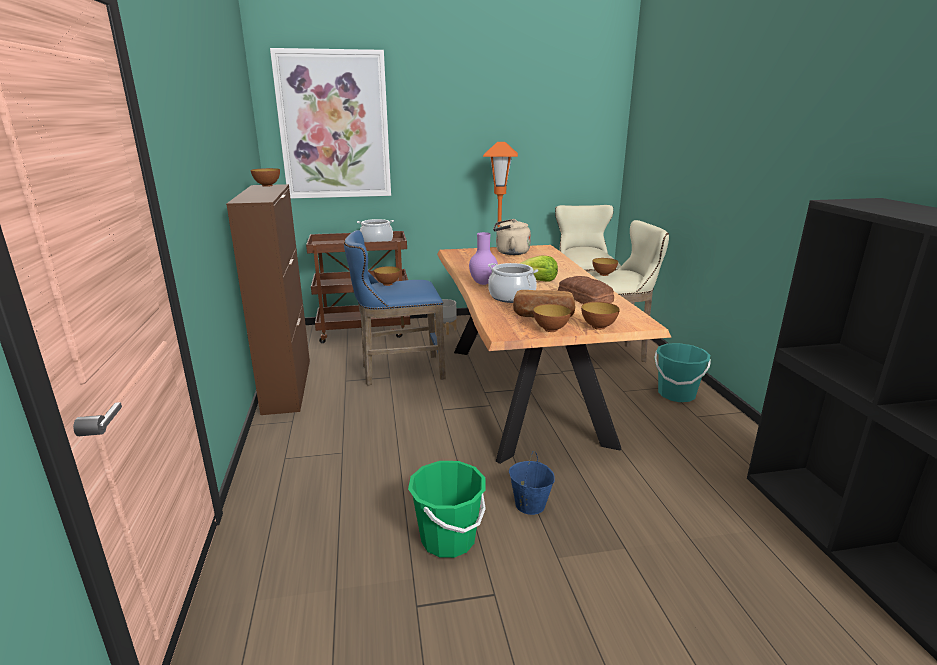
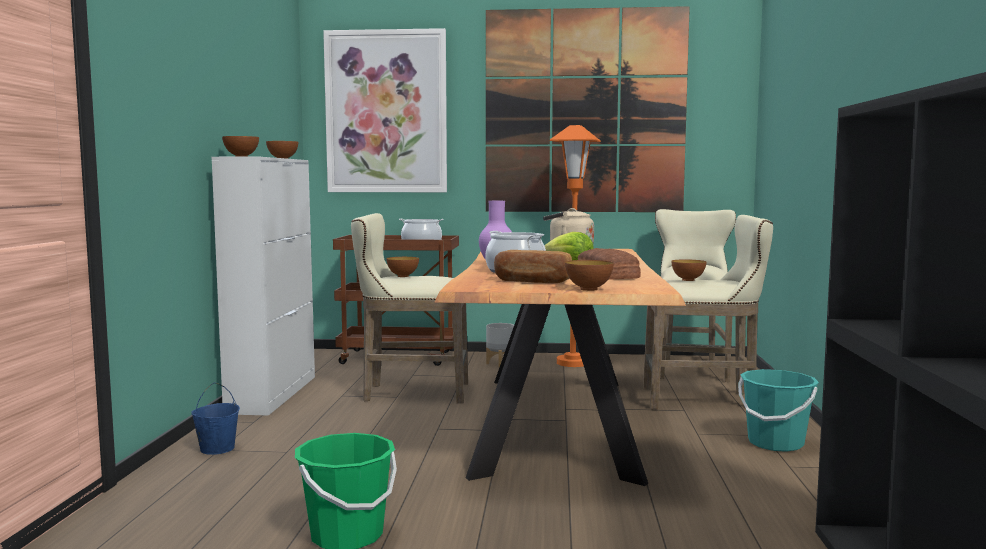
camera: 15 degrees right, 15 degrees down
(287, 385) = (273, 394): brown cabinet -> white cabinet
(398, 371) = (410, 393): blue stool -> beige stool
(501, 126) = (584, 111): none -> picture
(529, 504) = (476, 519): blue bucket -> blue bucket (217, 449)
(550, 329) = (524, 288): bowl -> bowl (241, 157)

